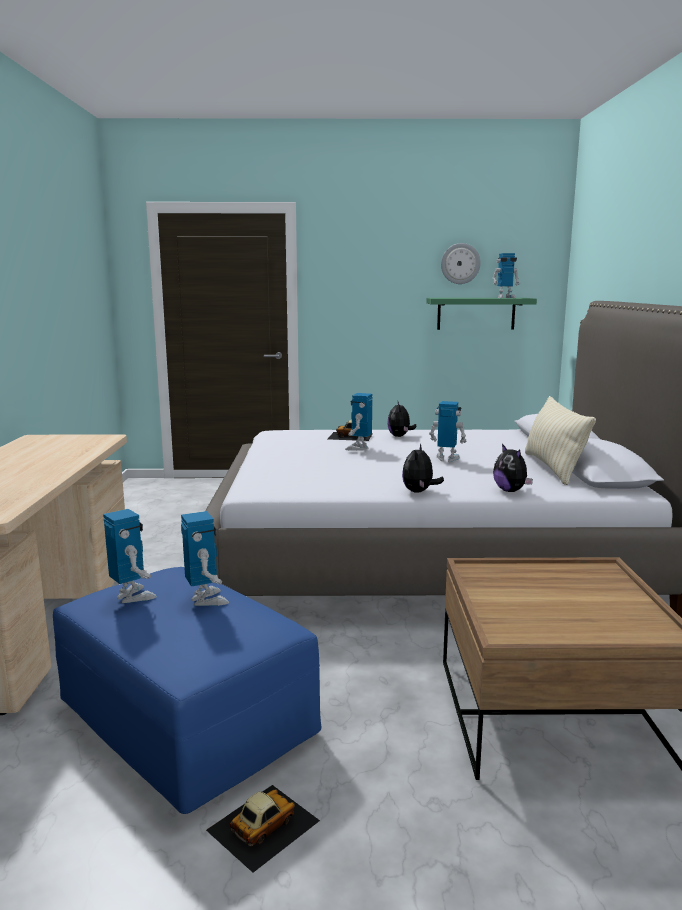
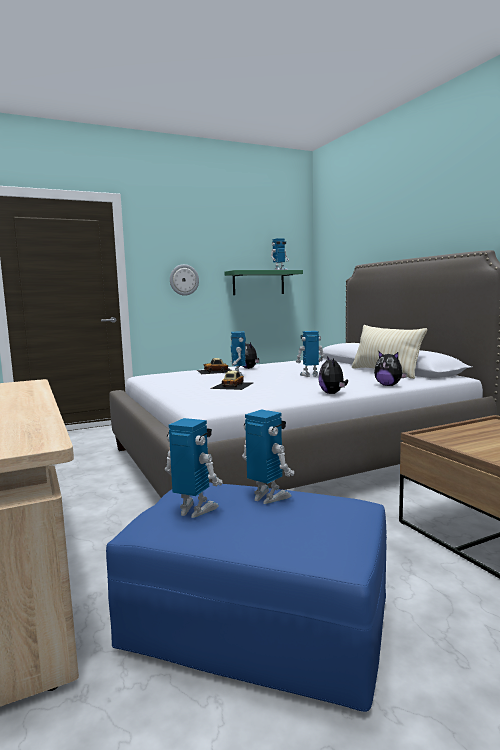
camera: 25 degrees left, 5 degrees down
(262, 825) = (435, 692): toy car -> toy car (232, 385)
(460, 263) = (245, 246): wall clock -> wall clock (184, 280)

